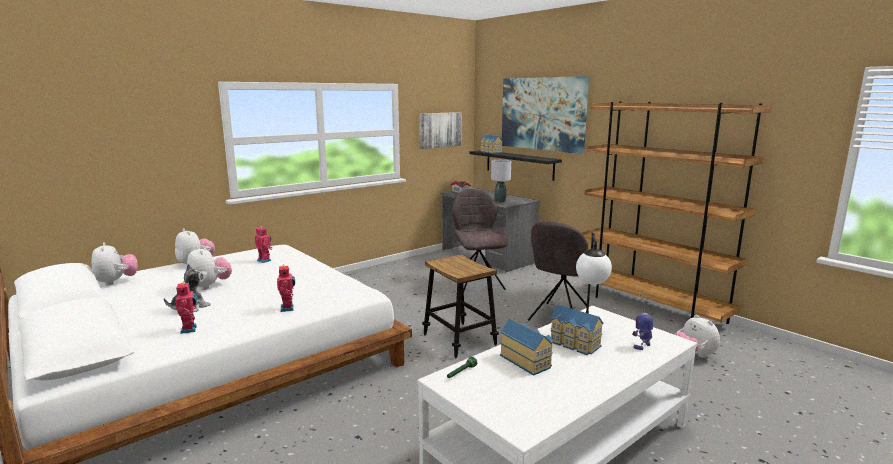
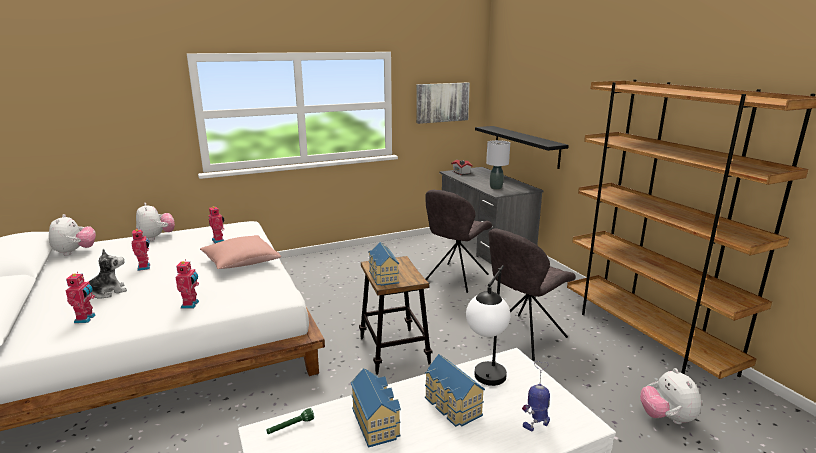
camera: 15 degrees right, 5 degrees up
(210, 286) = (145, 267): plush toy -> toy robot
(304, 274) = (241, 262): none -> pink pillow
(477, 283) = (455, 278): grey chair -> grey chair turned 150 degrees counterclockwise
(490, 152) = (497, 129): toy house -> toy house (382, 276)
(542, 114) = (551, 89): picture -> none

